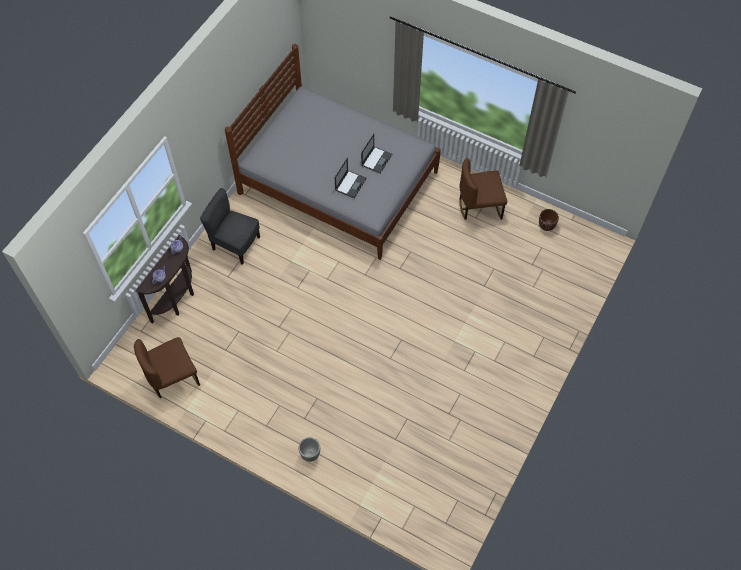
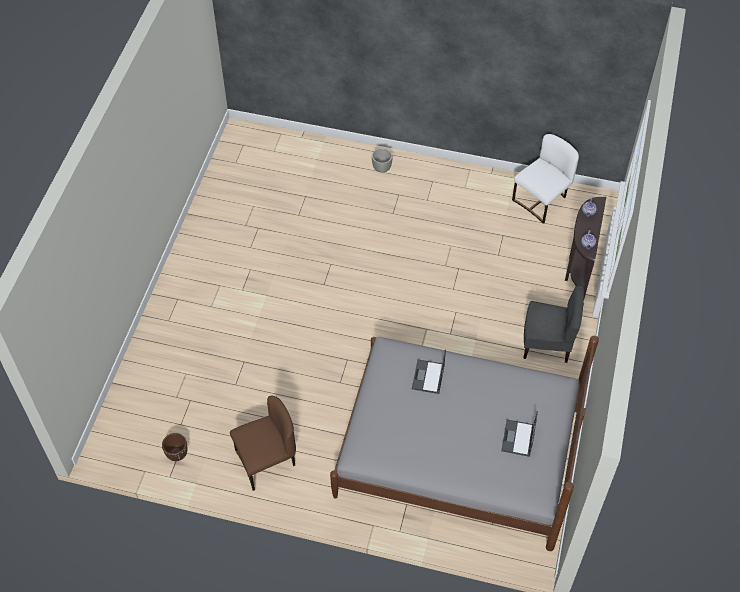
camera: 165 degrees right, 5 degrees down
(173, 378) = (541, 200): brown chair -> white chair
(376, 159) = (407, 418): laptop -> laptop (518, 438)

